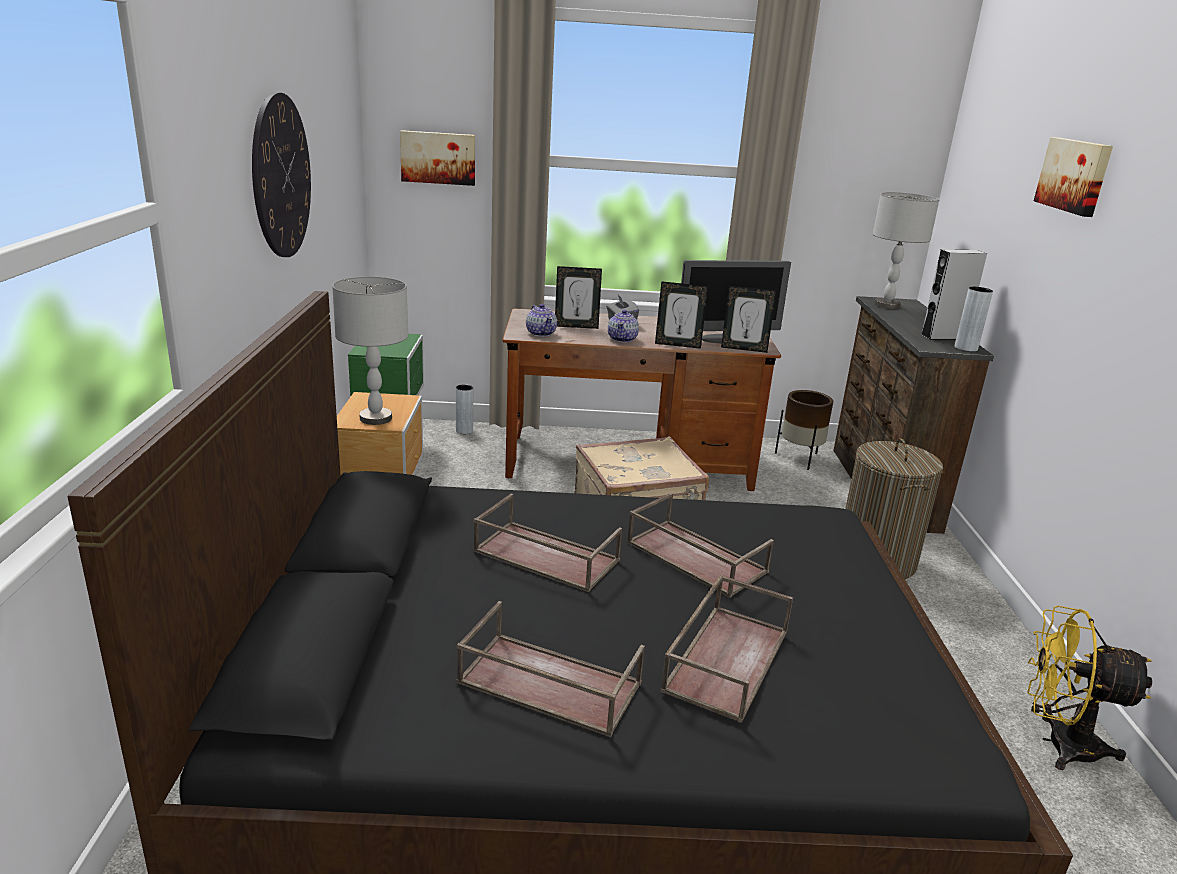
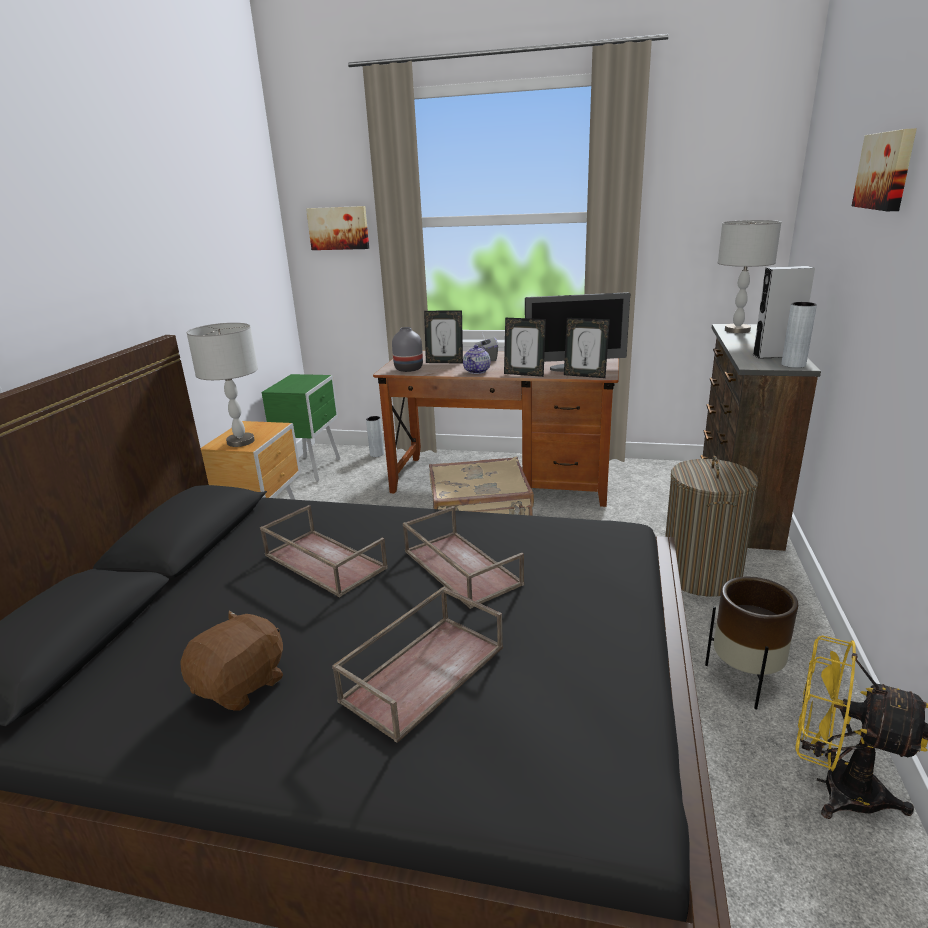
camera: 15 degrees right, 0 degrees up
(281, 176) = (150, 243): wall clock -> none
(541, 333) = (409, 369): teapot -> grey vase
(547, 683) = (242, 685): brown tray -> brown plush toy
(800, 458) = (664, 477): brown planter -> brown planter (745, 680)

